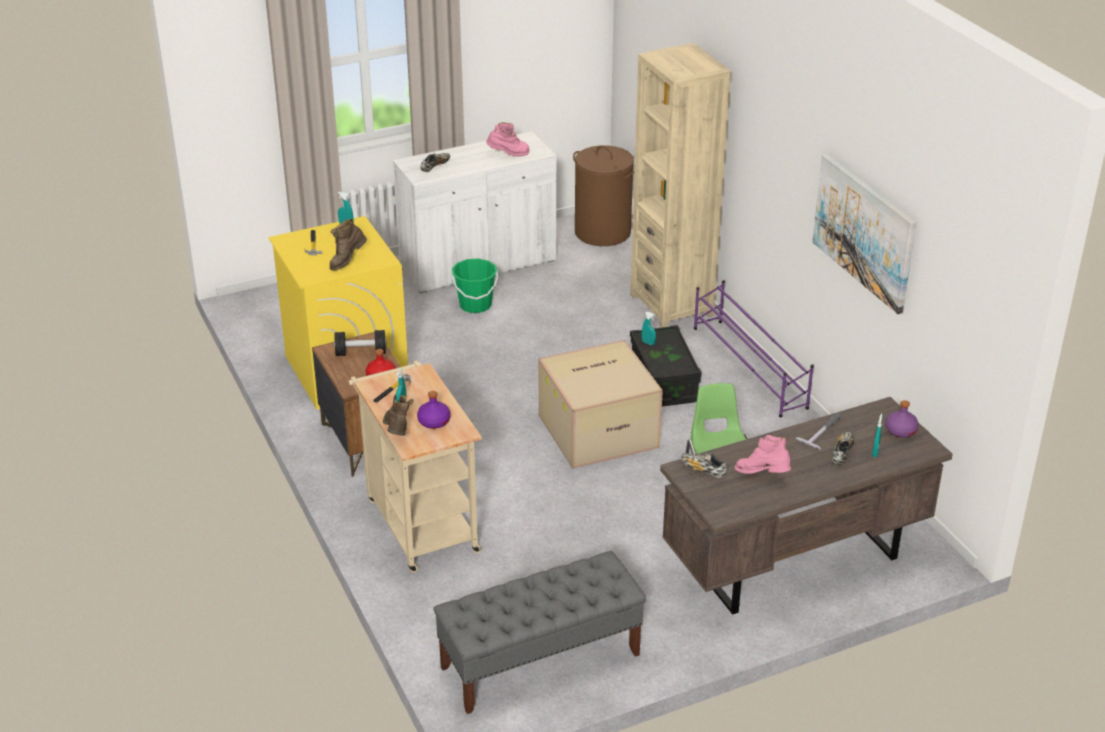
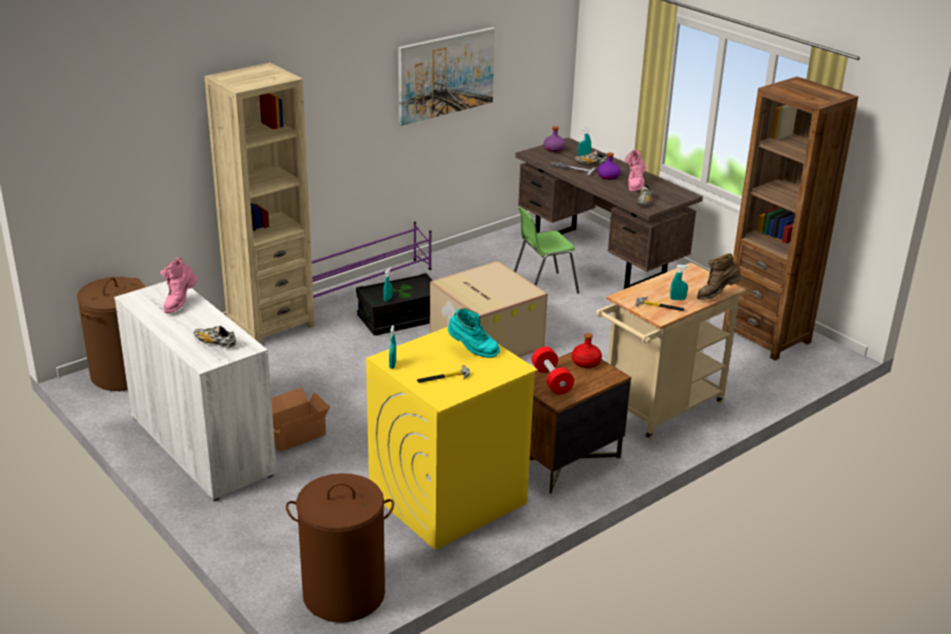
camera: 105 degrees left, 5 degrees down
(262, 312) = (343, 594): none -> brown laundry basket
(347, 261) = (472, 350): brown boot -> turquoise boot
(361, 353) = (551, 380): black dumbbell -> red dumbbell
(433, 421) = (688, 282): purple bottle -> purple bottle (608, 177)
(475, 305) = (292, 434): green bucket -> cardboard box
(508, 155) = (180, 303): pink boot -> pink boot turned 135 degrees counterclockwise
(540, 661) = (766, 337): grey bench -> brown bookcase

